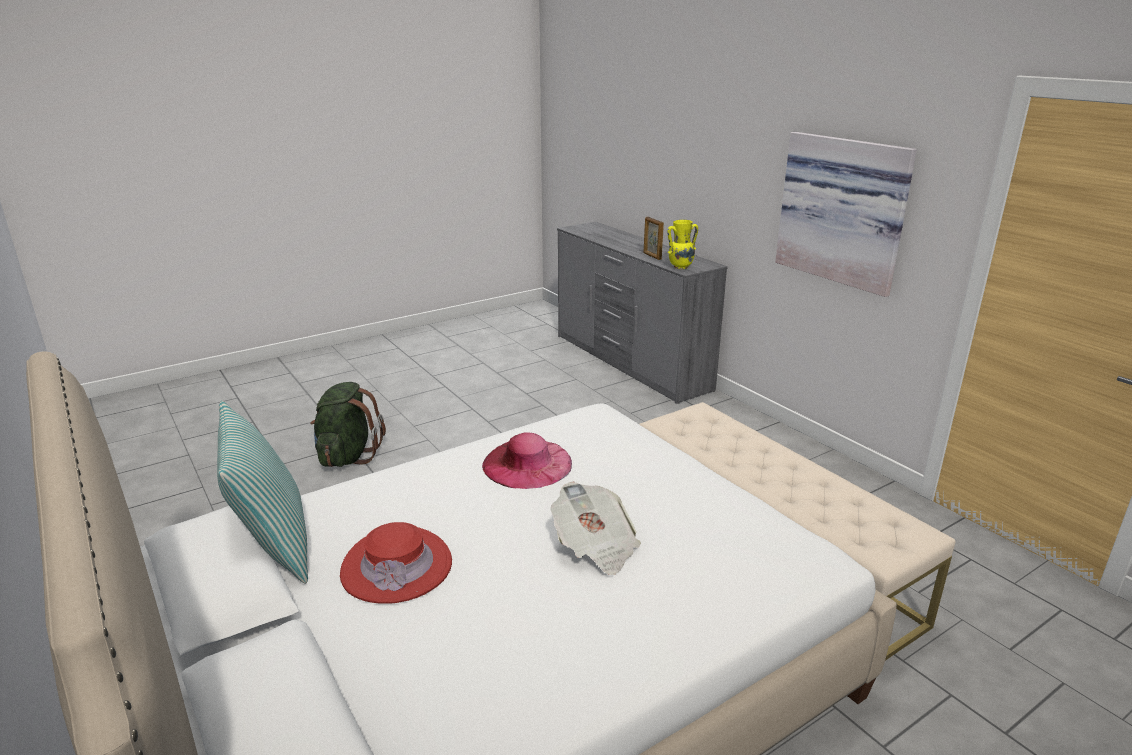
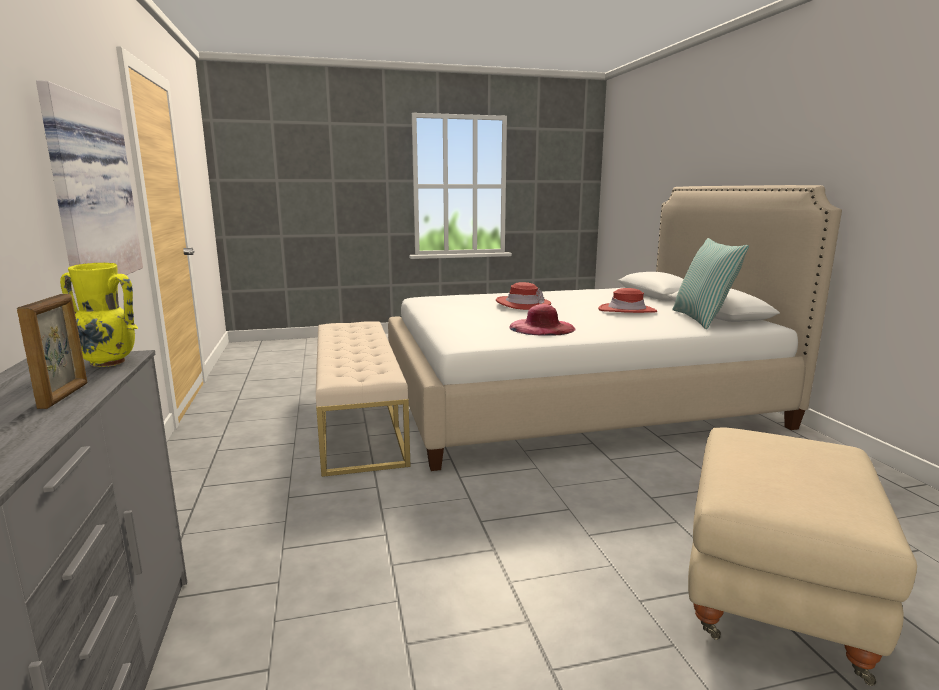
camera: 160 degrees left, 10 degrees down
(347, 456) = (771, 594): green backpack -> beige ottoman
(595, 546) = (523, 304): newspaper -> red hat

